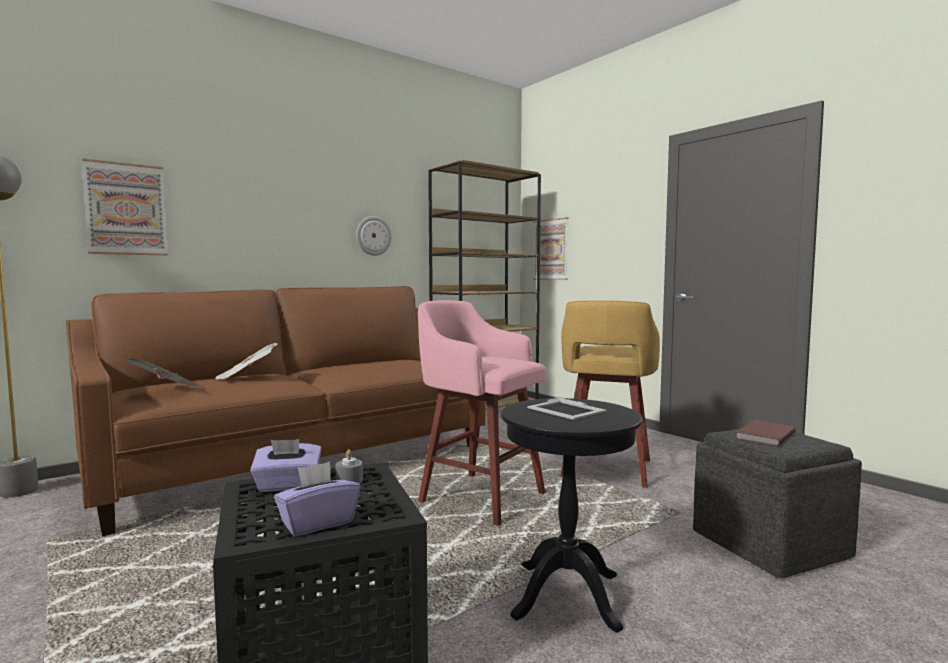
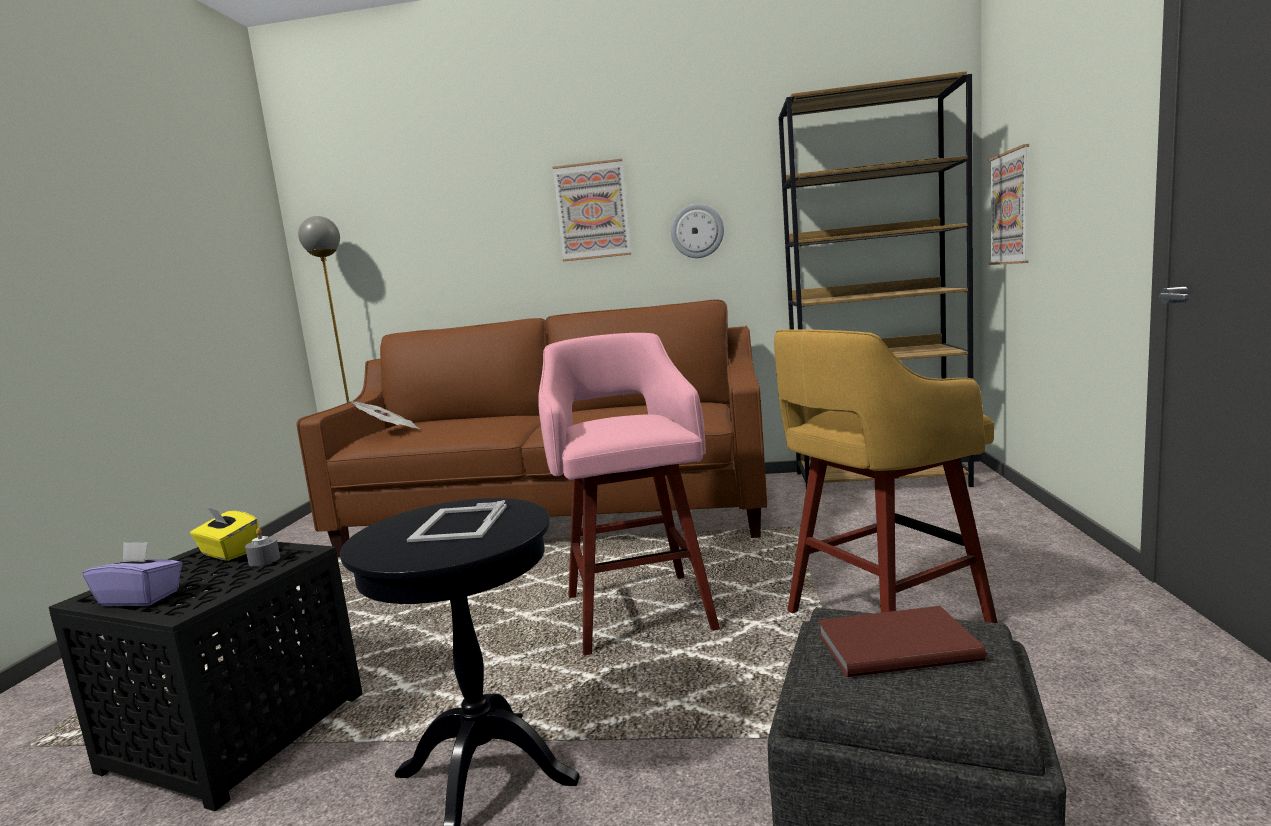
camera: 45 degrees right, 5 degrees up
(126, 209) = (426, 245): picture -> picture (592, 211)
(246, 377) = (478, 420): newspaper -> none
(287, 485) = (229, 553): purple tissue box -> yellow tissue box

